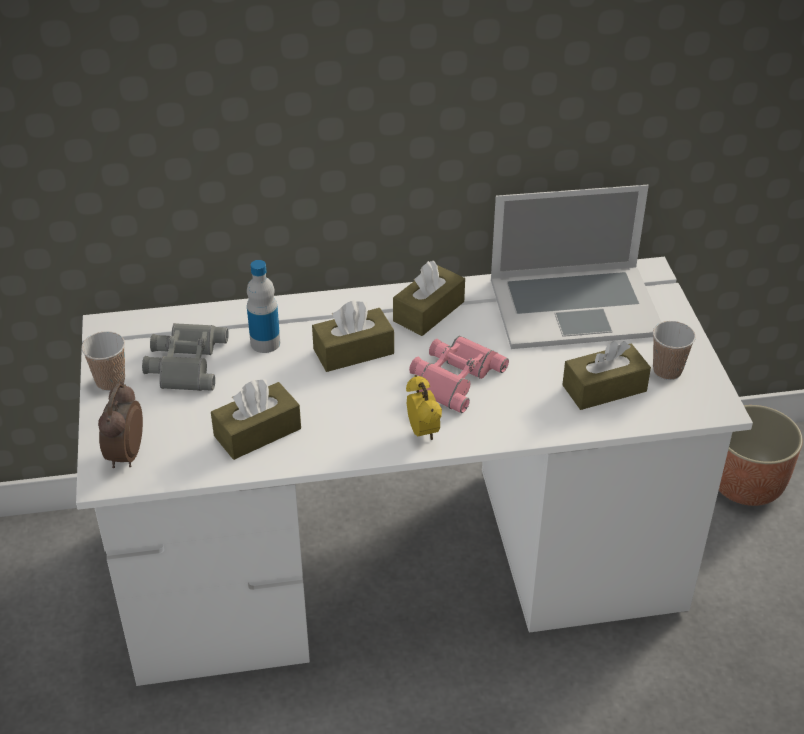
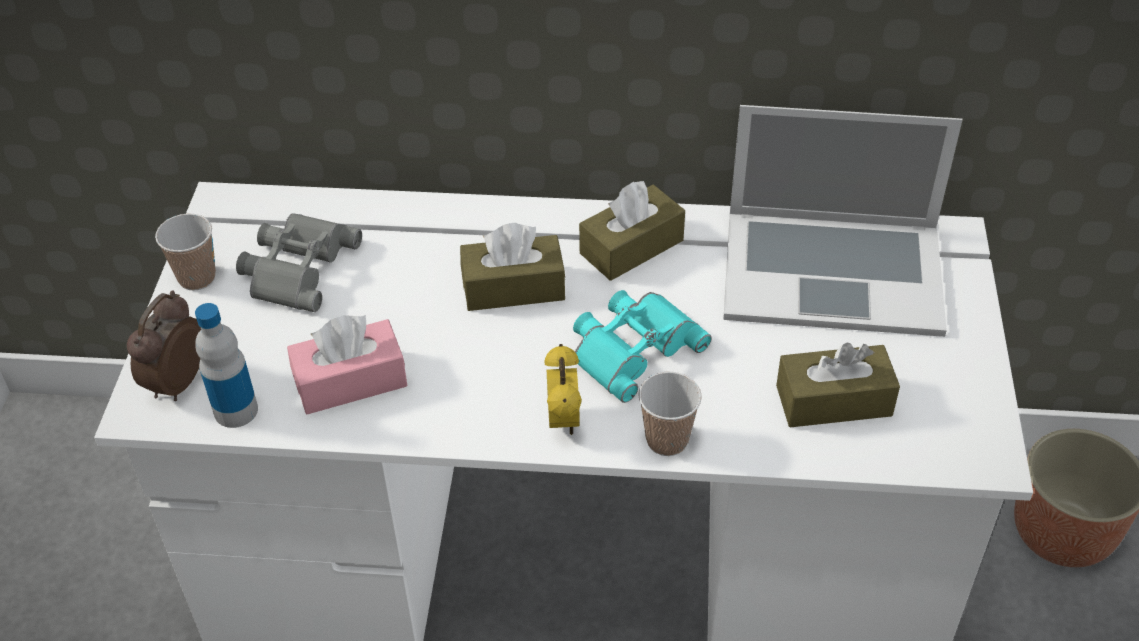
camera: 15 degrees right, 5 degrees up
(257, 432) = (350, 381): brown tissue box -> pink tissue box
(265, 343) = (405, 257): bottle -> bottle (236, 410)
(453, 376) = (632, 347): pink binoculars -> turquoise binoculars
(667, 371) = (932, 390): cup -> cup (667, 440)

